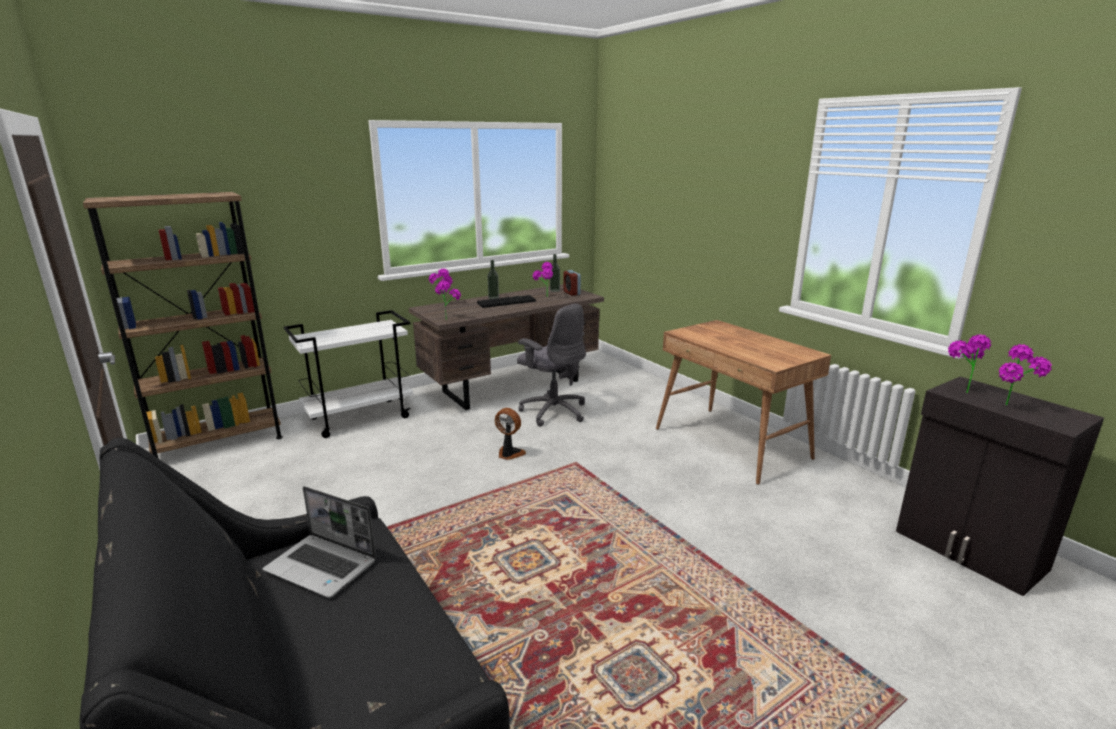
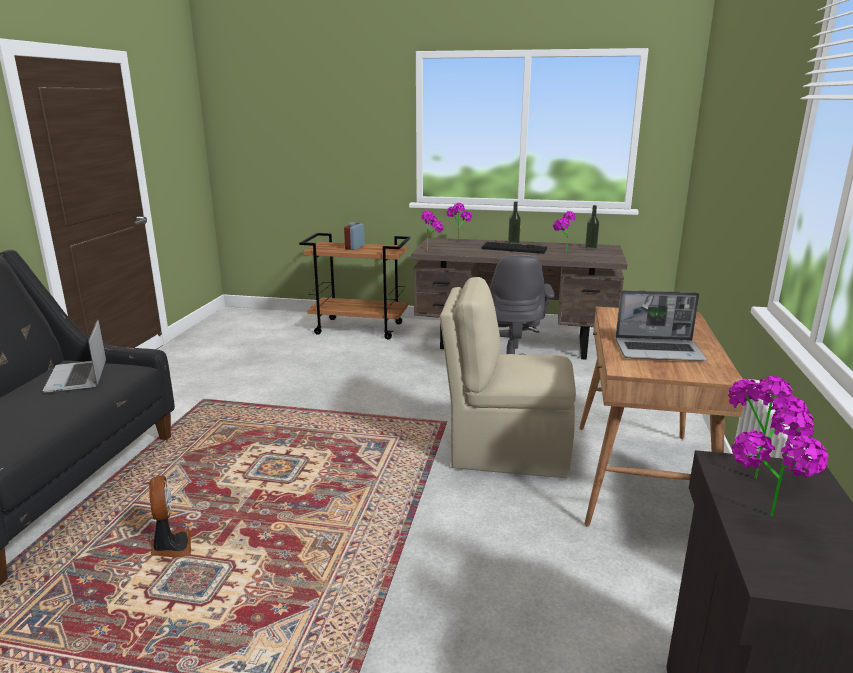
camera: 45 degrees right, 0 degrees up
(219, 443) = (261, 316): brown bookcase -> none
(360, 417) = (360, 328): white cart -> brown cart
(509, 454) = (408, 393): fan -> fan (171, 546)
(571, 293) = (601, 254): alarm clock -> alarm clock (355, 247)
(644, 463) = (506, 450): none -> beige chair
(760, 349) = (659, 351): none -> laptop

